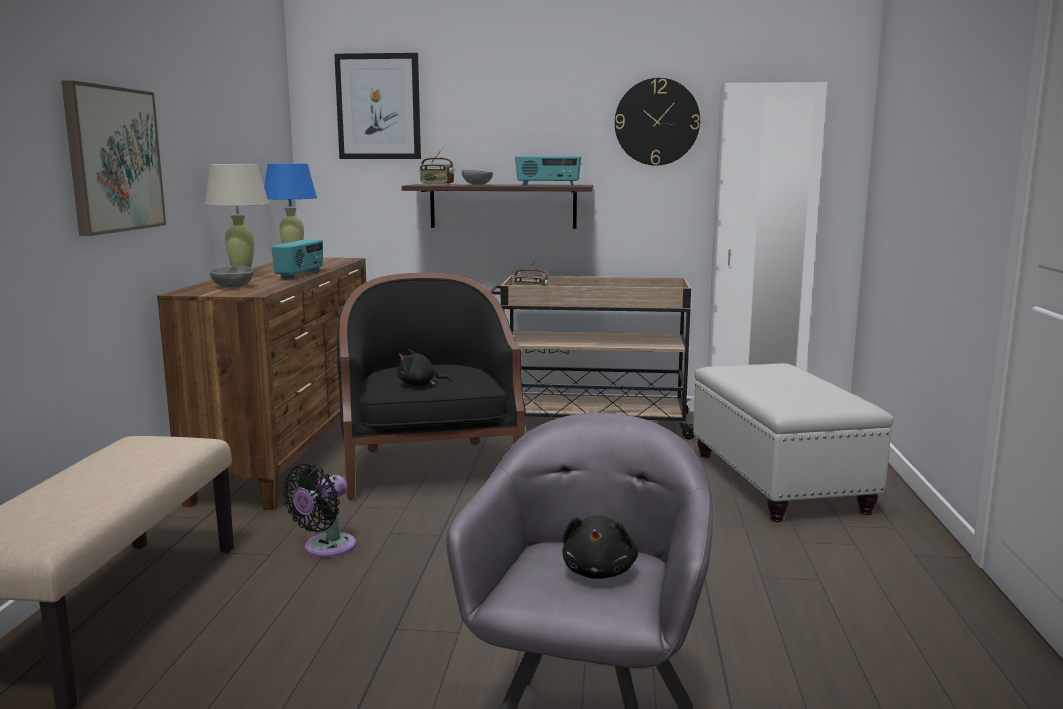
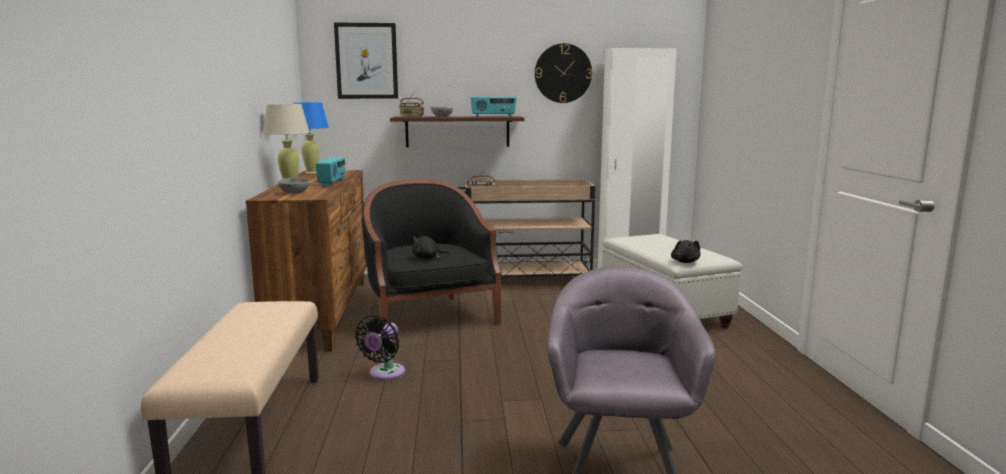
camera: 10 degrees left, 0 degrees up
(113, 159) = (220, 102): picture -> none
(599, 571) = (634, 364): black plush toy -> black plush toy (685, 262)

